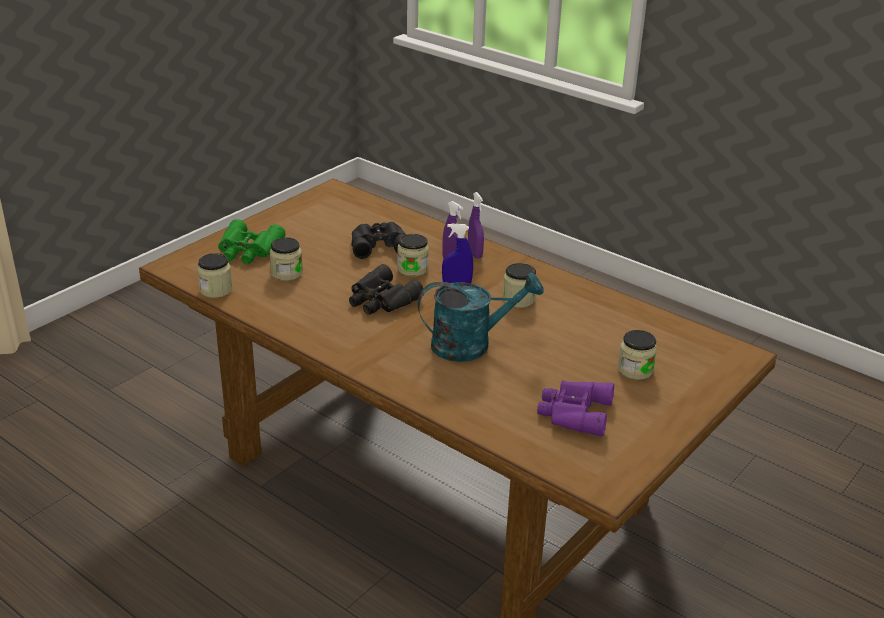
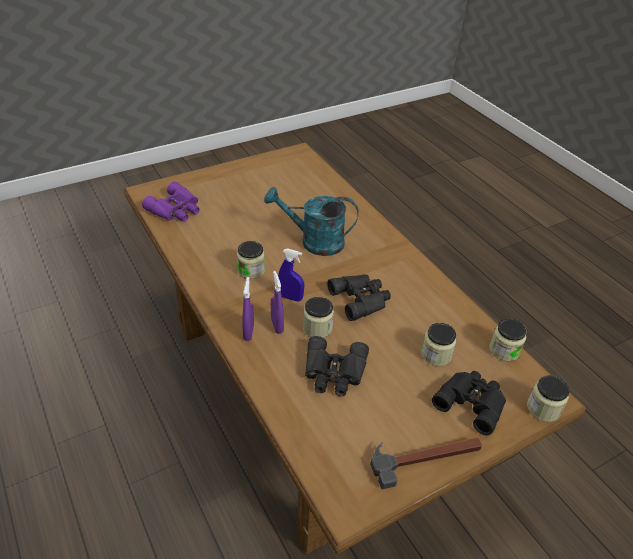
camera: 160 degrees left, 10 degrees up
(248, 250) = (471, 402): green binoculars -> black binoculars
(283, 217) = (426, 457): none -> hammer
(573, 413) = (284, 185): purple binoculars -> purple binoculars (176, 209)
(635, 370) = (223, 199): jar -> jar (543, 408)

